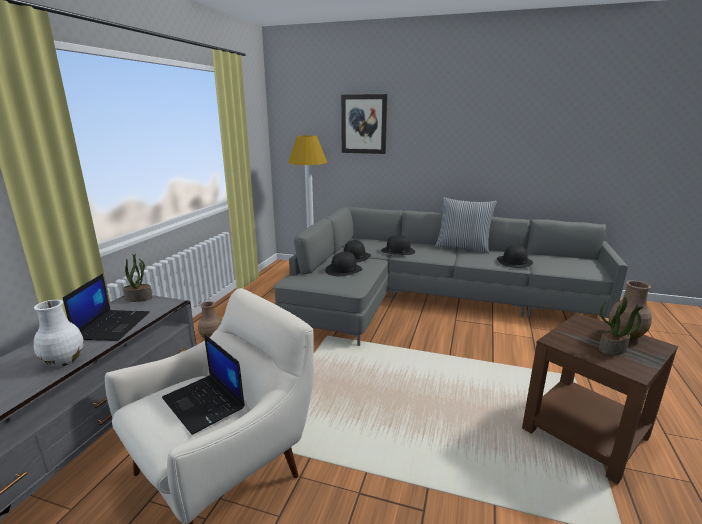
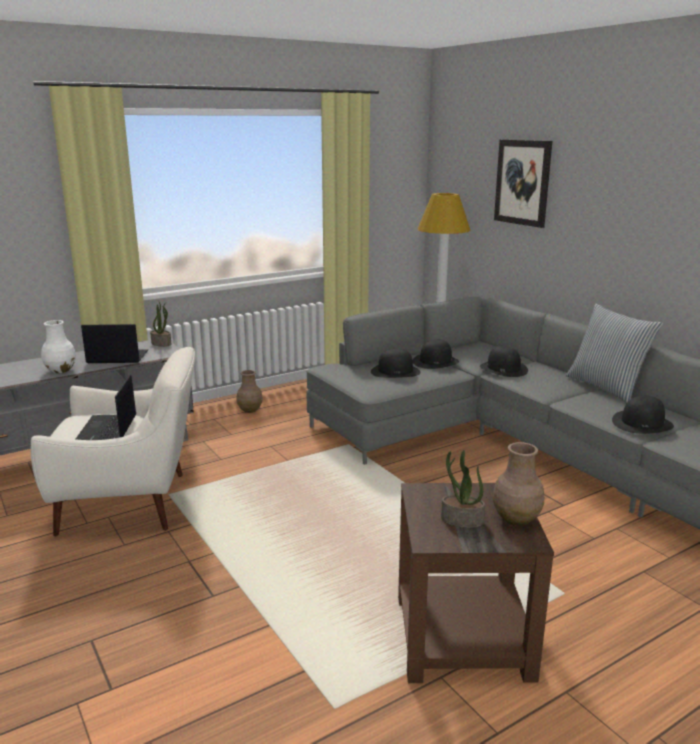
camera: 40 degrees right, 0 degrees up
(113, 325) = (116, 357): laptop -> laptop turned 135 degrees counterclockwise

